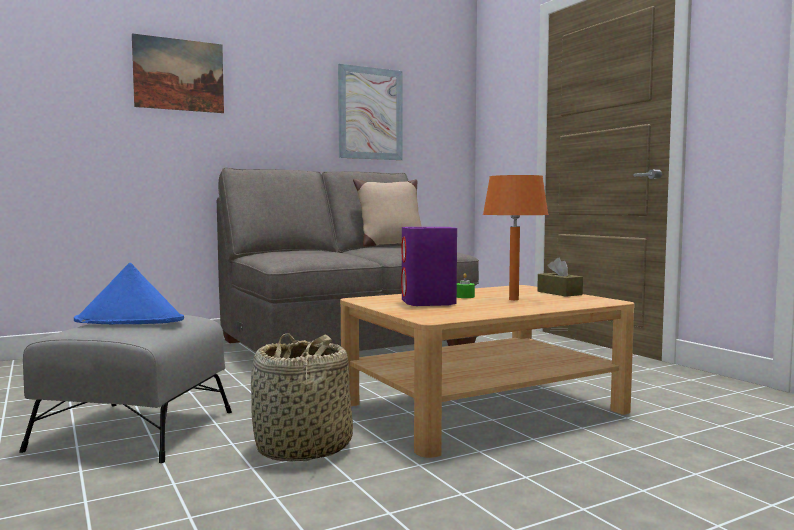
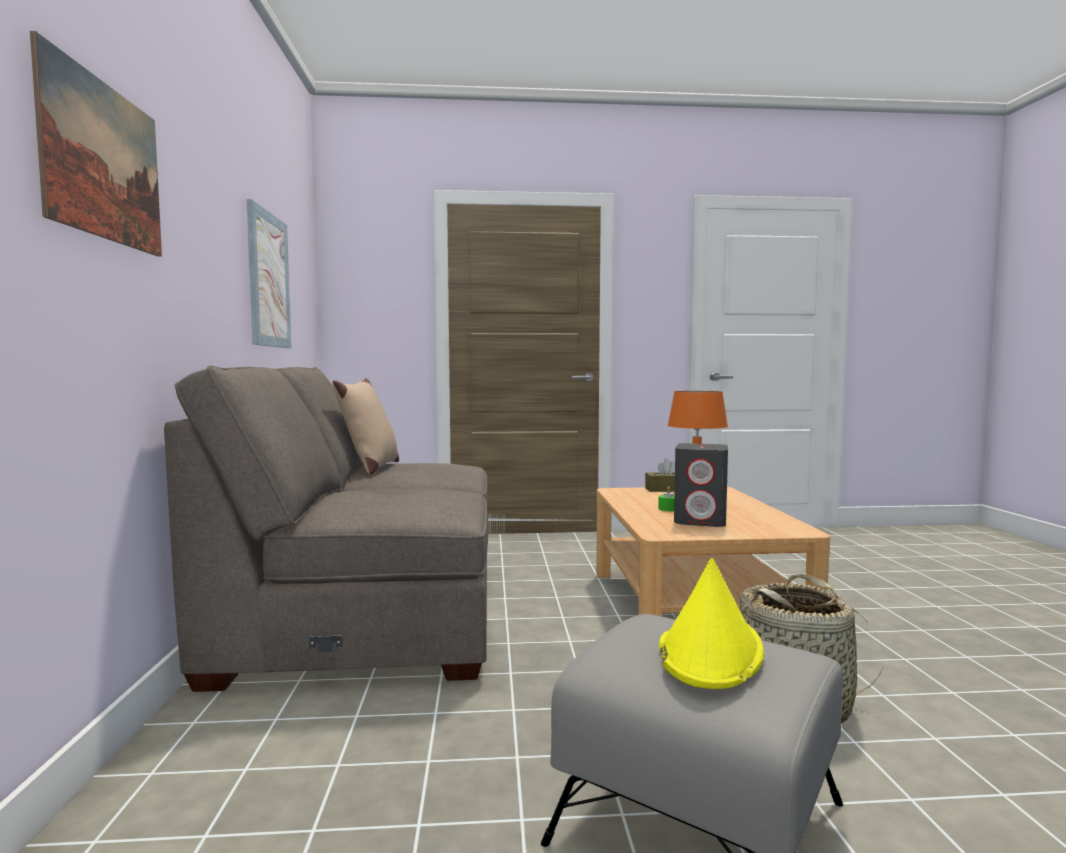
camera: 65 degrees left, 0 degrees up
(130, 321) = (710, 651): blue hat -> yellow hat
(428, 302) = (701, 521): purple speaker -> grey speaker

